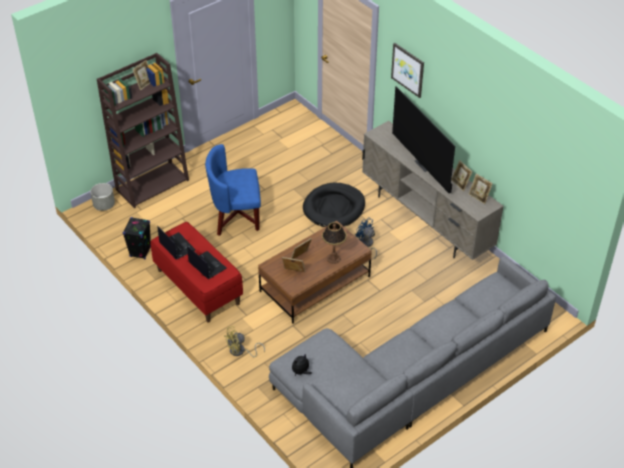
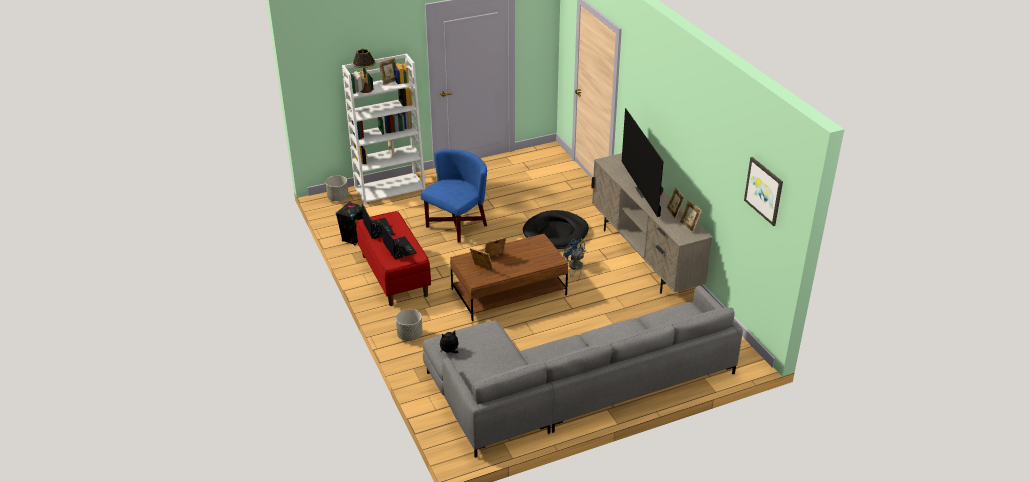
camera: 15 degrees right, 10 degrees down
(152, 184) = (390, 188): brown bookcase -> white bookcase
(235, 217) = (456, 225): blue armchair -> blue armchair turned 120 degrees clockwise
(240, 351) = (410, 335): yellow fan -> grey planter
(333, 258) = (526, 263): table lamp -> table lamp (366, 89)
(408, 69) = (641, 94): picture -> picture (764, 190)

